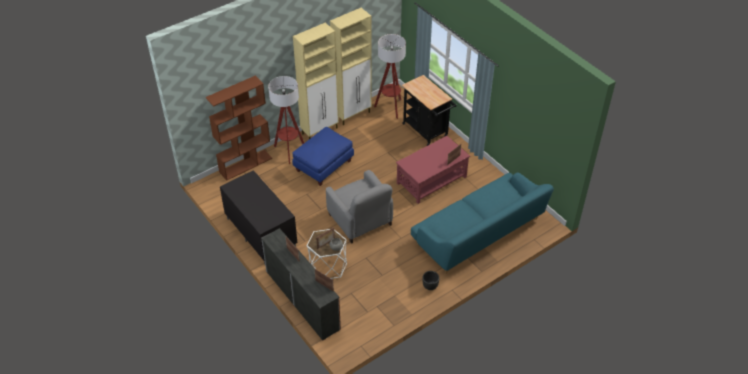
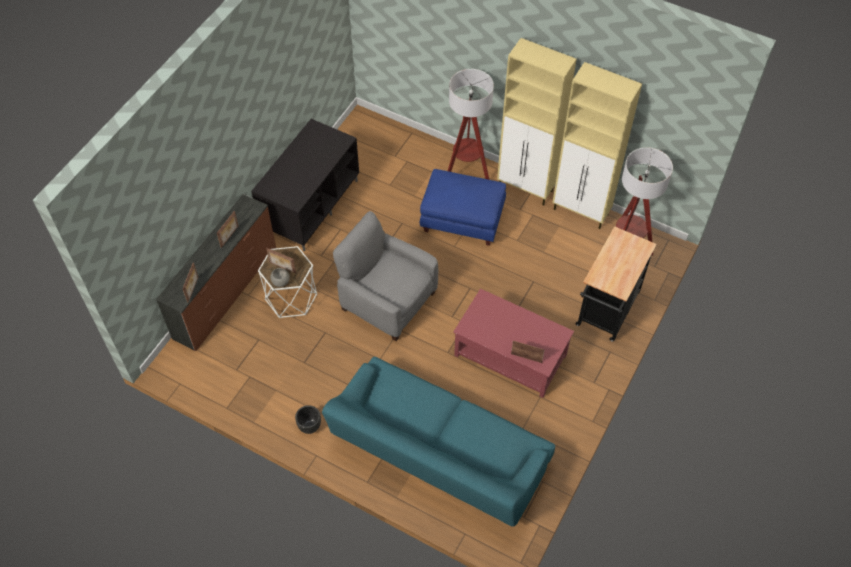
camera: 65 degrees right, 10 degrees up
(246, 165) = (416, 140): brown bookcase -> none
(360, 220) = (387, 300): grey armchair -> grey armchair turned 90 degrees clockwise

